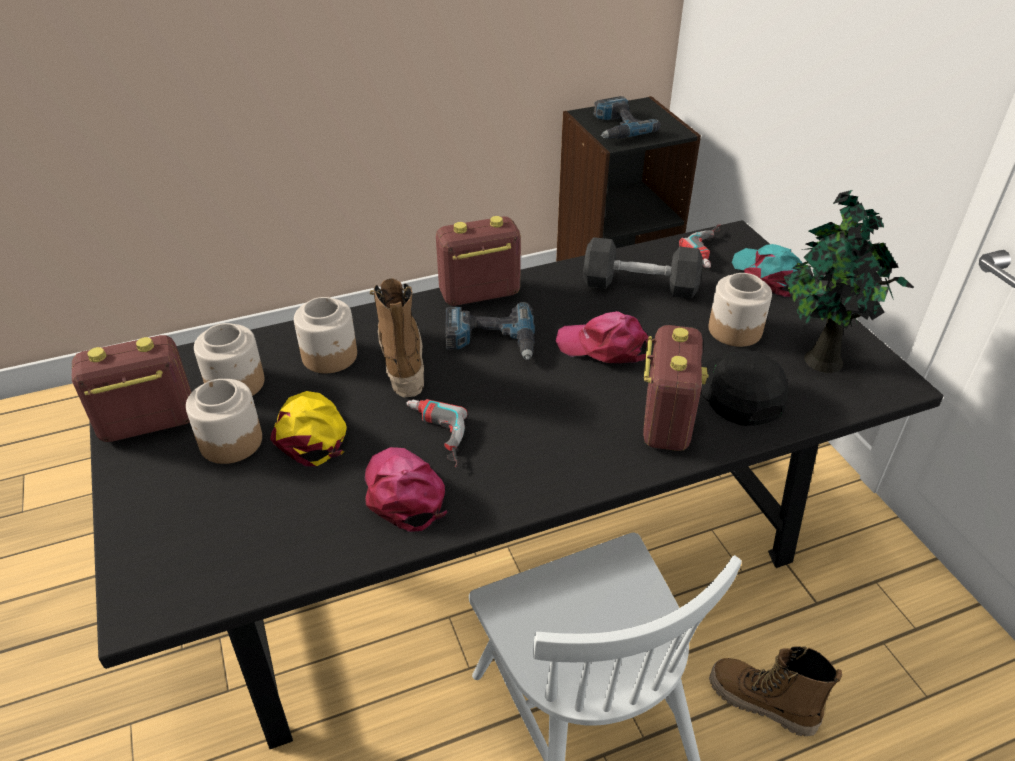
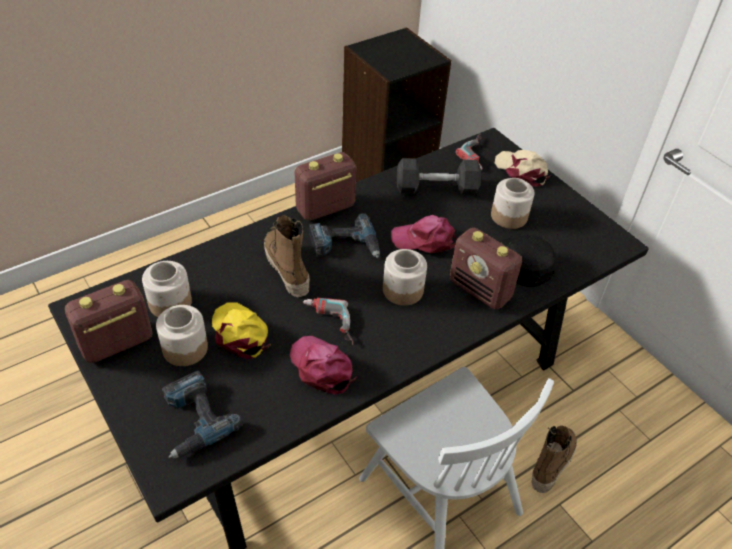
camera: 15 degrees left, 5 degrees up
(330, 356) = (233, 272): jar -> jar (403, 290)
(617, 127) = (389, 58): power drill -> power drill (193, 420)
(666, 421) = (480, 290): radio -> radio turned 135 degrees clockwise
(761, 704) = (551, 463): boot -> boot turned 105 degrees clockwise
(768, 275) = (521, 171): turquoise cap -> beige cap
(819, 360) = (568, 232): potted plant -> none

